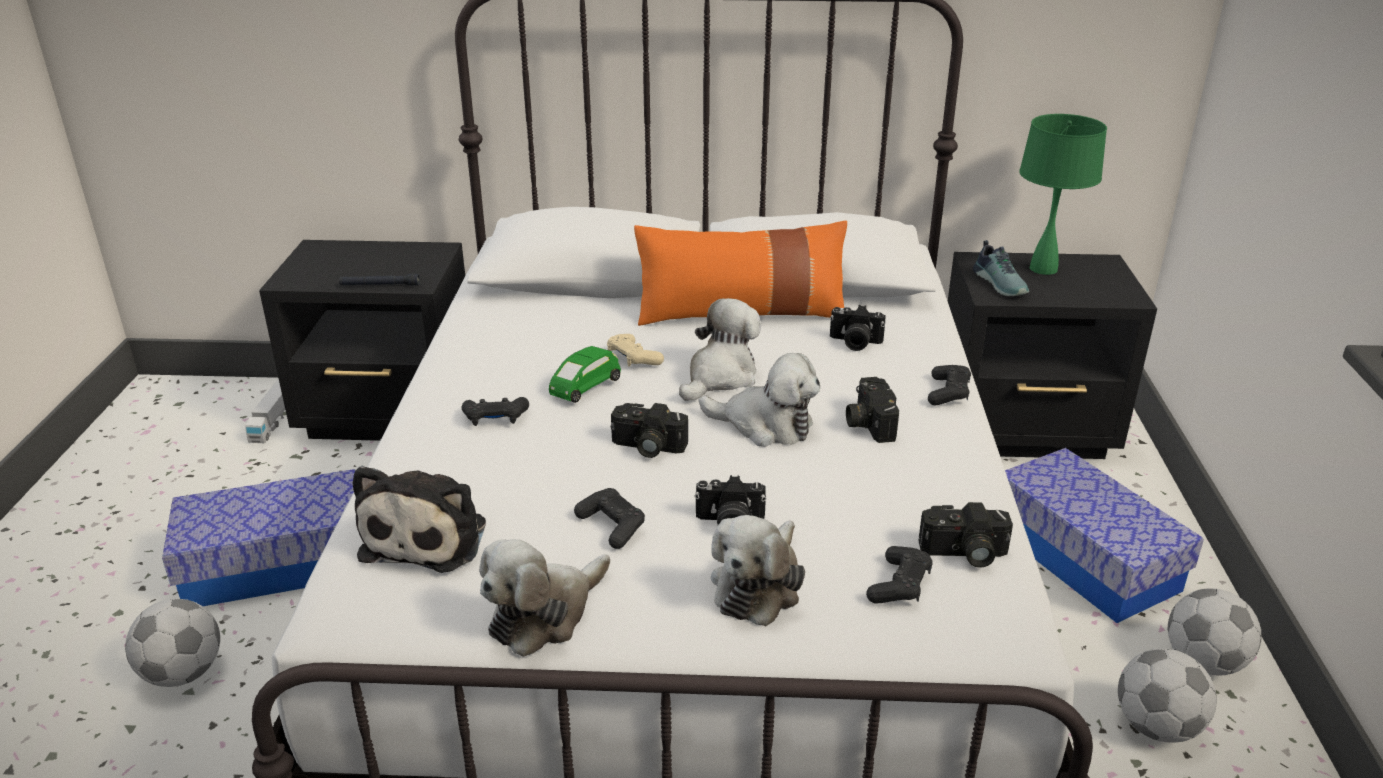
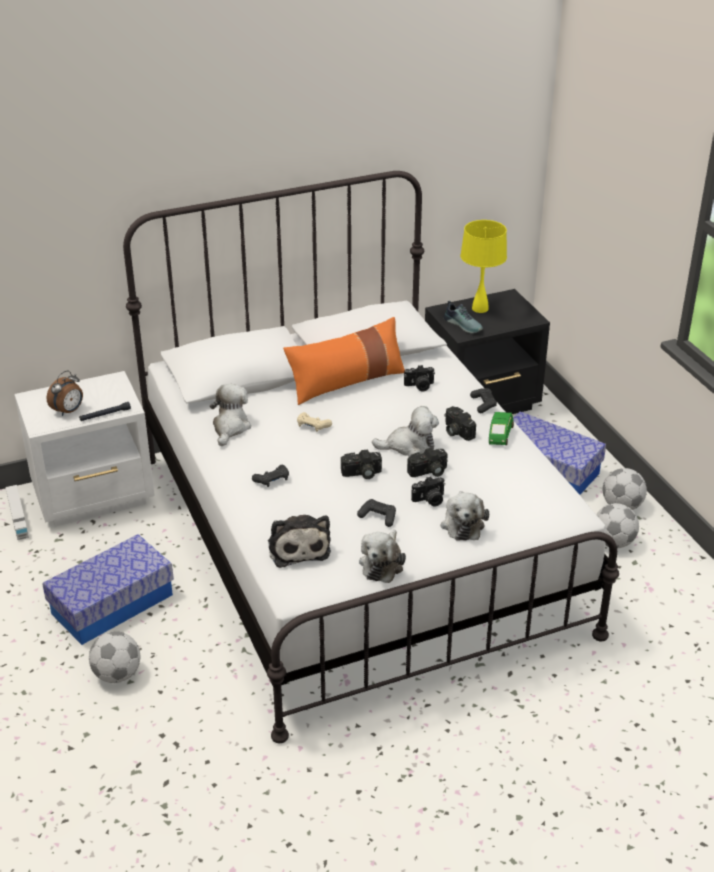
camera: 25 degrees left, 5 degrees up
(341, 271) = (68, 411): none -> alarm clock
(391, 415) = (95, 496): black nightstand -> white nightstand
(584, 389) = (303, 451): green toy car -> green toy car (499, 436)
(720, 377) = (366, 425): plush toy -> plush toy (230, 427)
(899, 585) = (519, 506): black game controller -> none
(964, 554) = (537, 484): camera -> camera (428, 472)
(1042, 269) = (479, 309): green table lamp -> yellow table lamp

